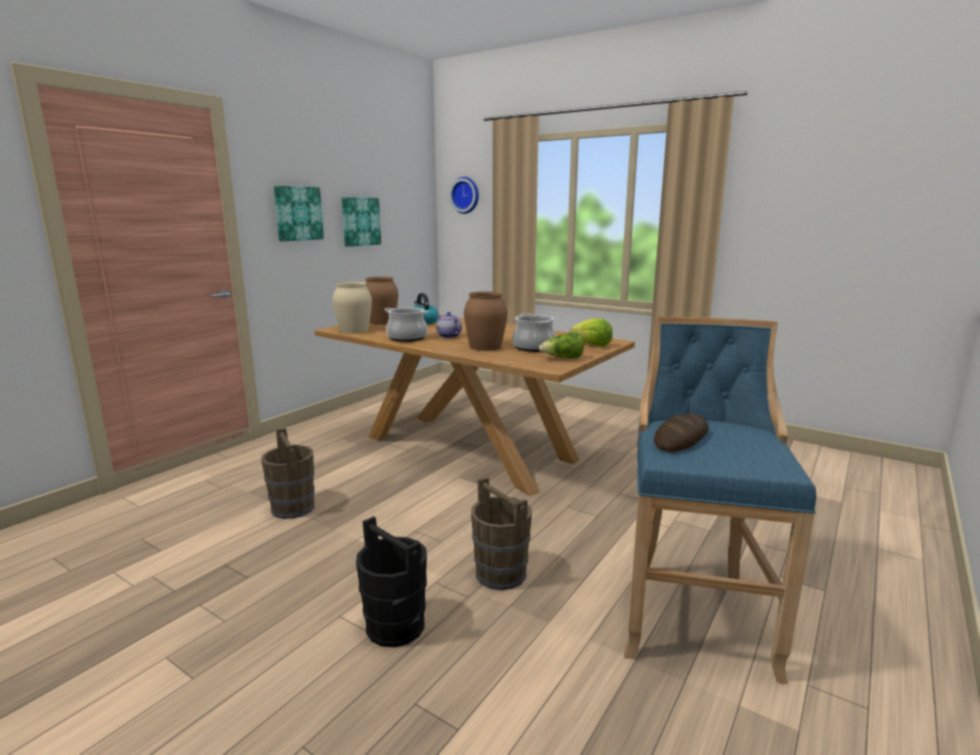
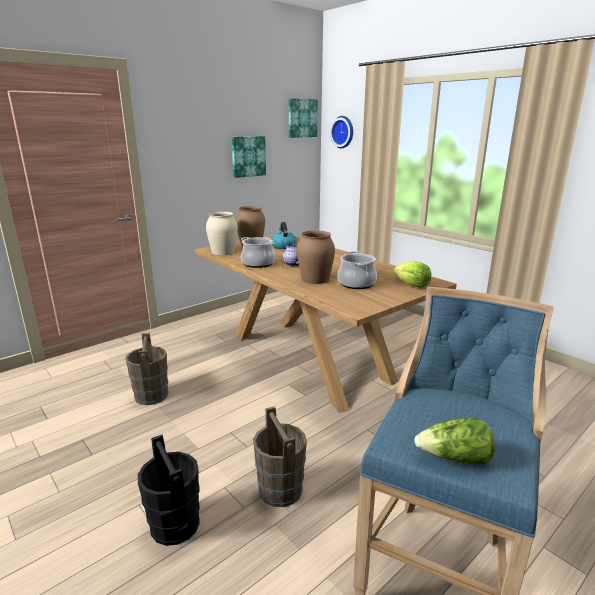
camera: 15 degrees right, 5 degrees up
(298, 213) = (192, 151): picture -> picture (302, 118)
(562, 358) = (373, 299): lettuce -> lettuce (455, 458)
(681, 438) = (427, 416): bread -> none

